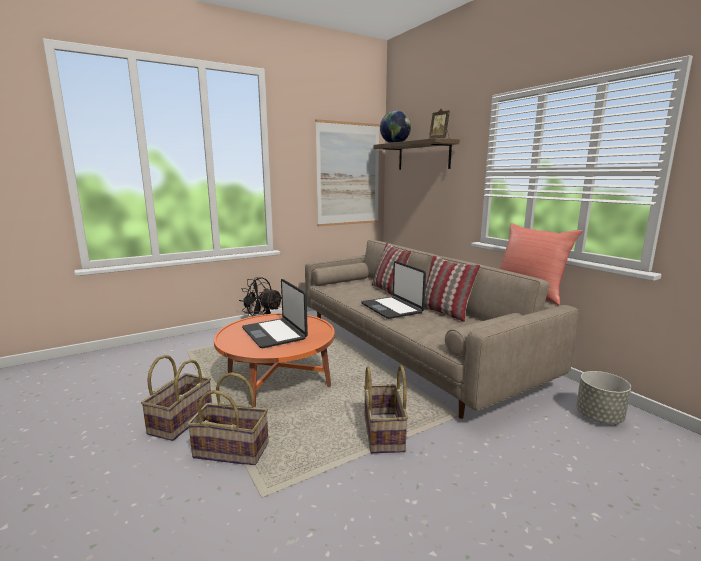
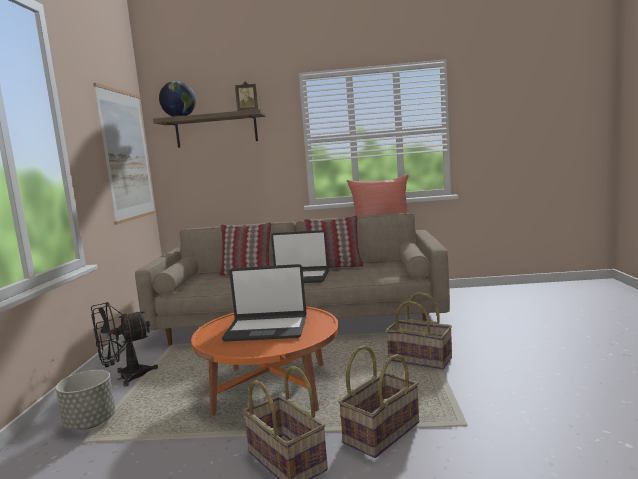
camera: 55 degrees left, 5 degrees down
(599, 417) = (463, 297): grey planter -> grey planter (91, 423)

